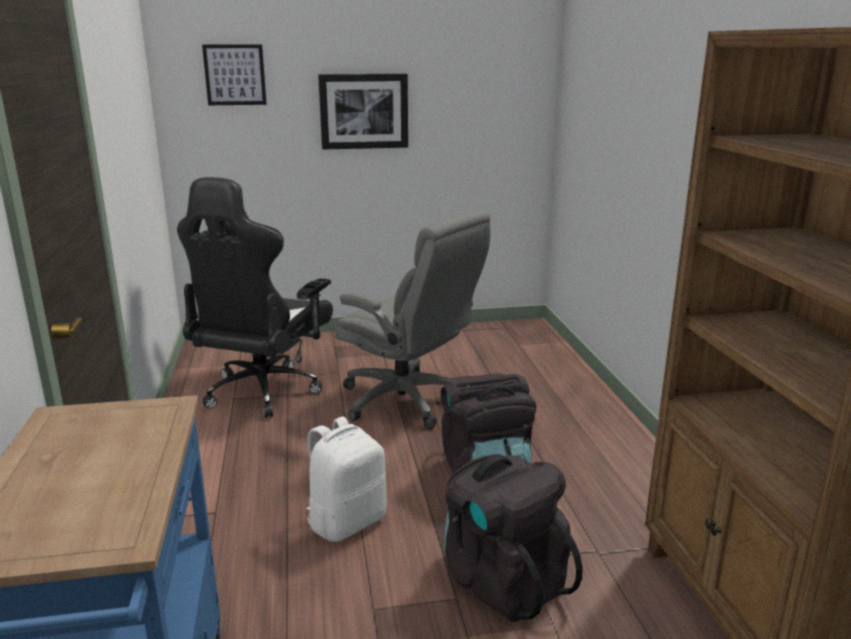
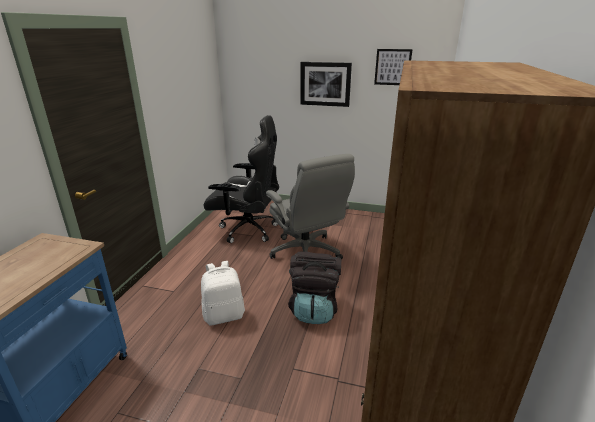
camera: 25 degrees right, 5 degrees up
(235, 75) = (258, 60): picture -> picture (392, 67)
(265, 388) = (245, 230): black office chair -> black office chair turned 120 degrees counterclockwise
(502, 580) = (272, 377): black backpack -> none

